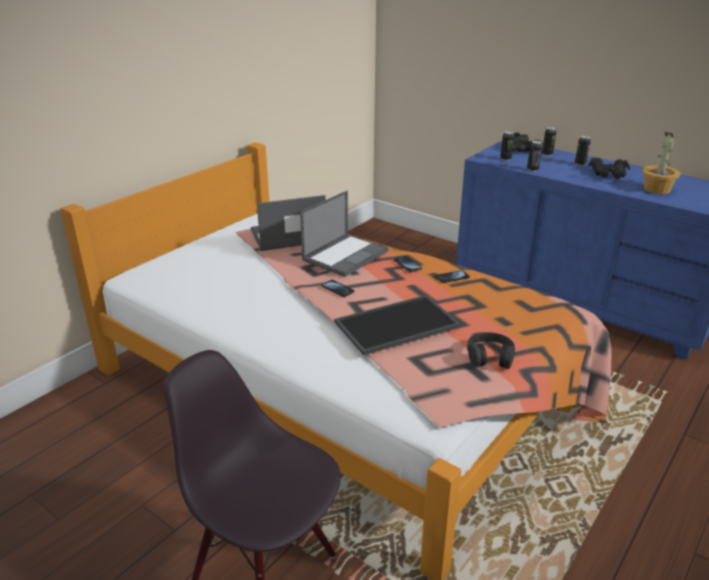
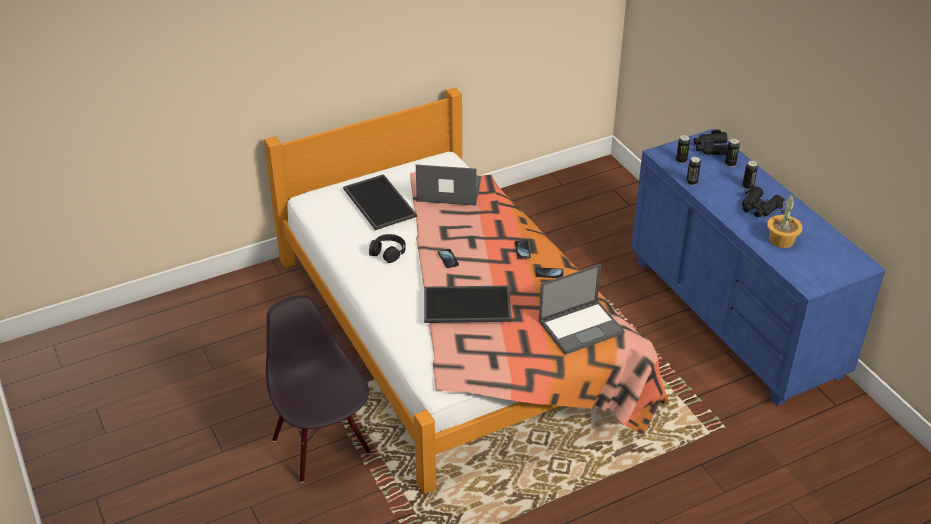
camera: 25 degrees right, 10 degrees up
(217, 260) = (378, 202): none -> tray
(346, 255) = (480, 225): laptop -> laptop (581, 326)
(490, 356) = (513, 352): black headphones -> black headphones (388, 252)

